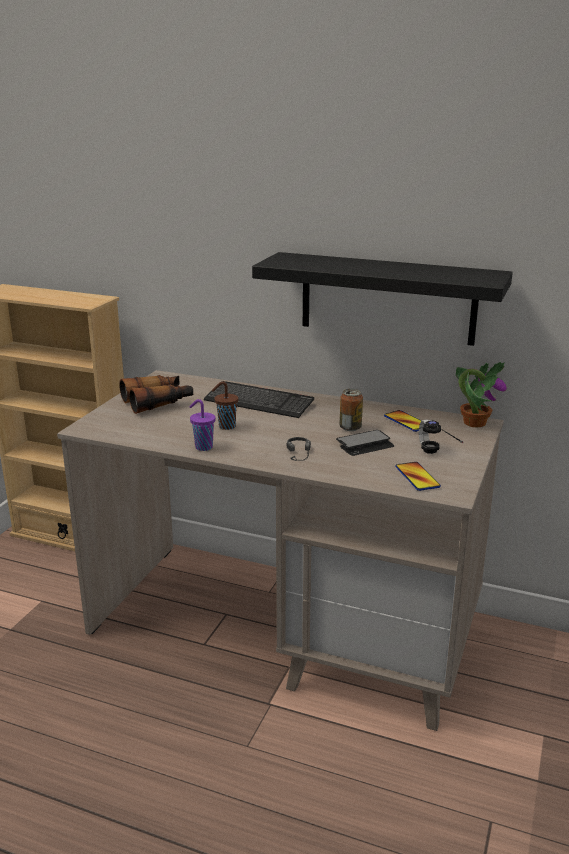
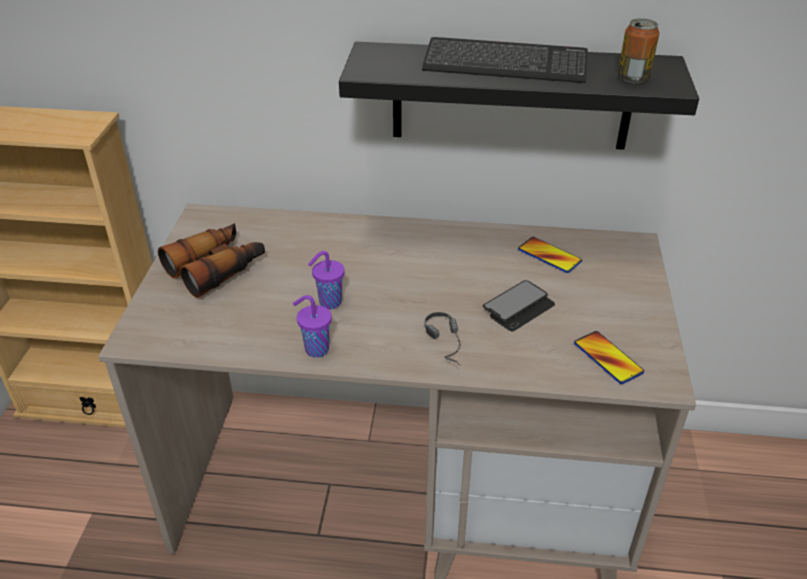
camera: 15 degrees left, 15 degrees up
(226, 426) = (329, 303): brown cup -> purple cup
(258, 402) = (351, 247): keyboard -> keyboard (505, 64)
(350, 428) = (487, 278): can -> can (633, 78)
(429, 457) = (604, 317): headphones -> none
(474, 422) = (627, 244): potted plant -> none

